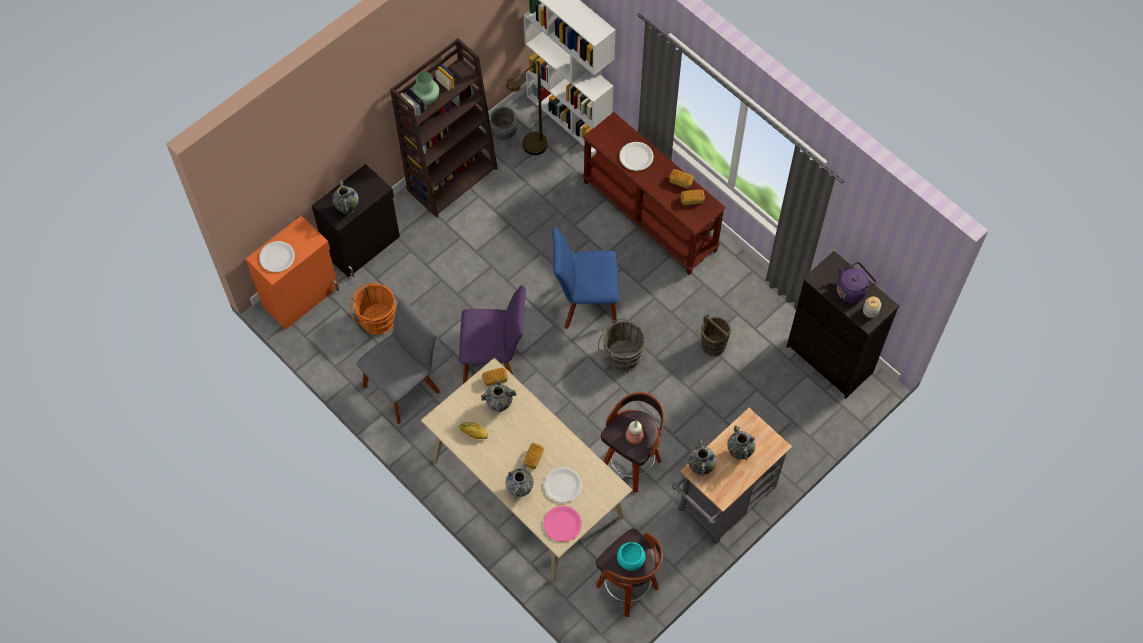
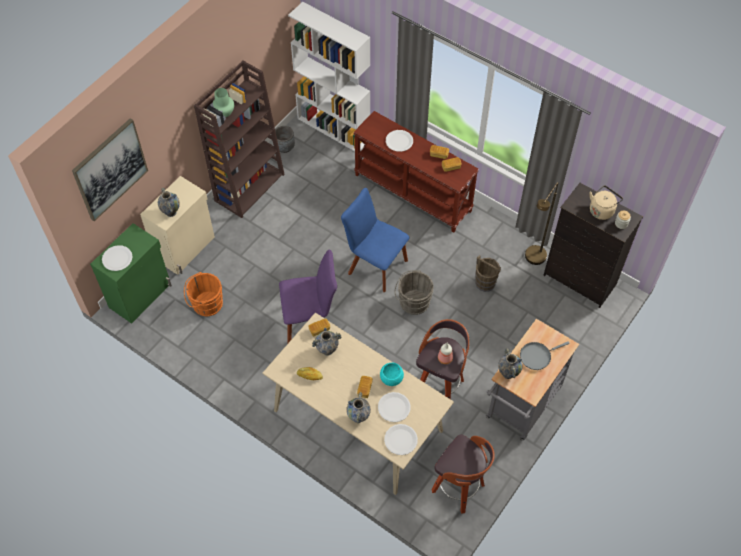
camera: 10 degrees left, 5 degrees down
(280, 158) = (110, 169): none -> picture
(302, 296) = (141, 295): orange cabinet -> green cabinet
(363, 246) = (186, 248): black cabinet -> beige cabinet
(404, 386) = (239, 353): grey chair -> none
(530, 149) = (308, 157): brown floor lamp -> brown floor lamp (533, 260)
(562, 524) = (400, 440): pink plate -> white plate
(585, 302) = (375, 265): blue chair -> blue chair turned 45 degrees clockwise
(630, 560) = (464, 461): turquoise bowl -> turquoise bowl (391, 378)
(739, 453) = (537, 356): vase -> grey frying pan
(852, 290) = (602, 210): purple kettle -> beige kettle

